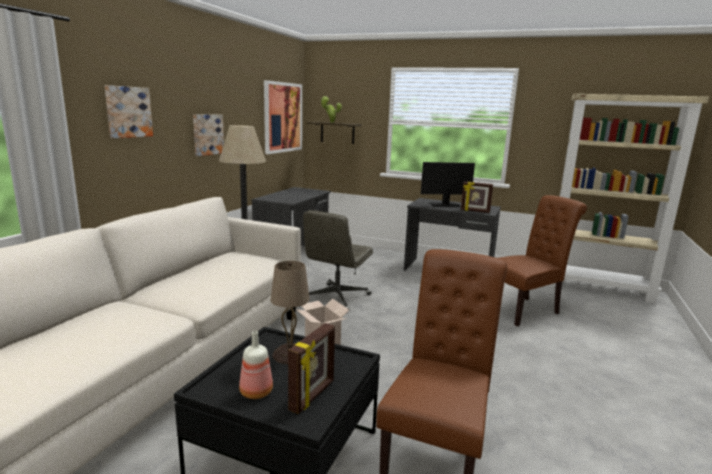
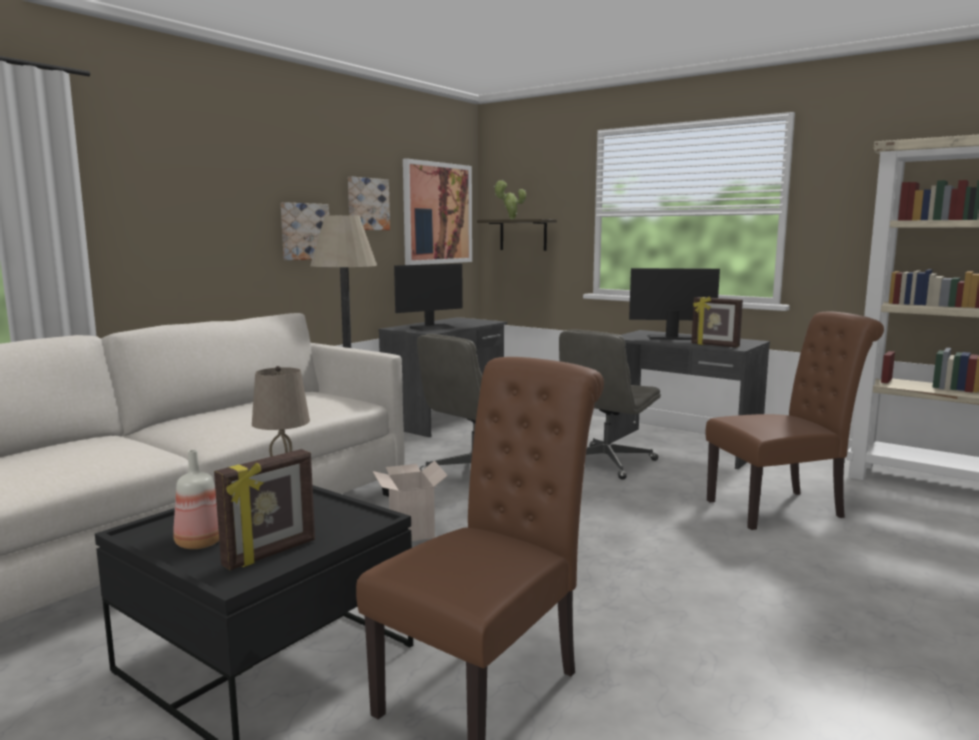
camera: 15 degrees right, 5 degrees down
(127, 112) = (178, 195): picture -> picture (367, 204)
(288, 197) = (433, 327): none -> monitor
(411, 284) = (606, 463): none -> grey office chair

